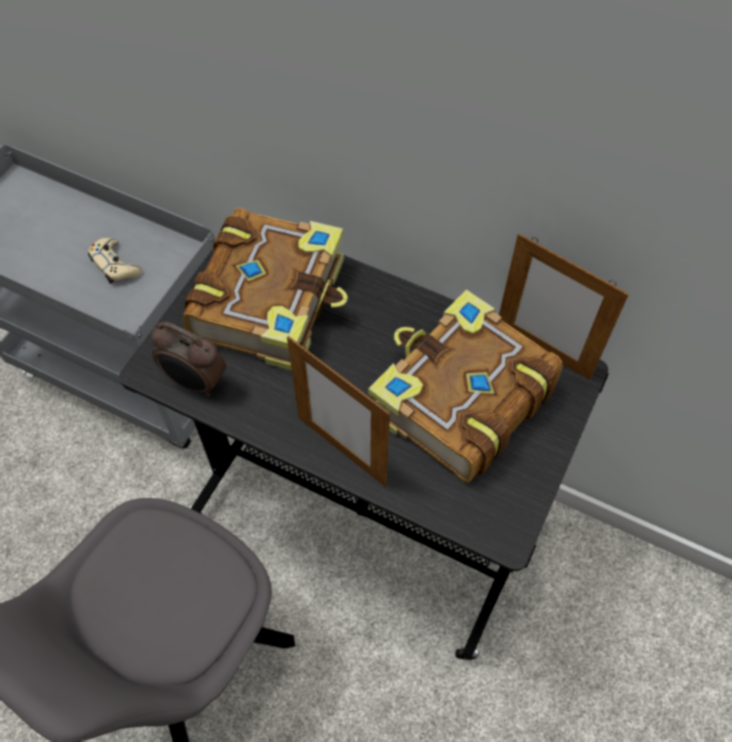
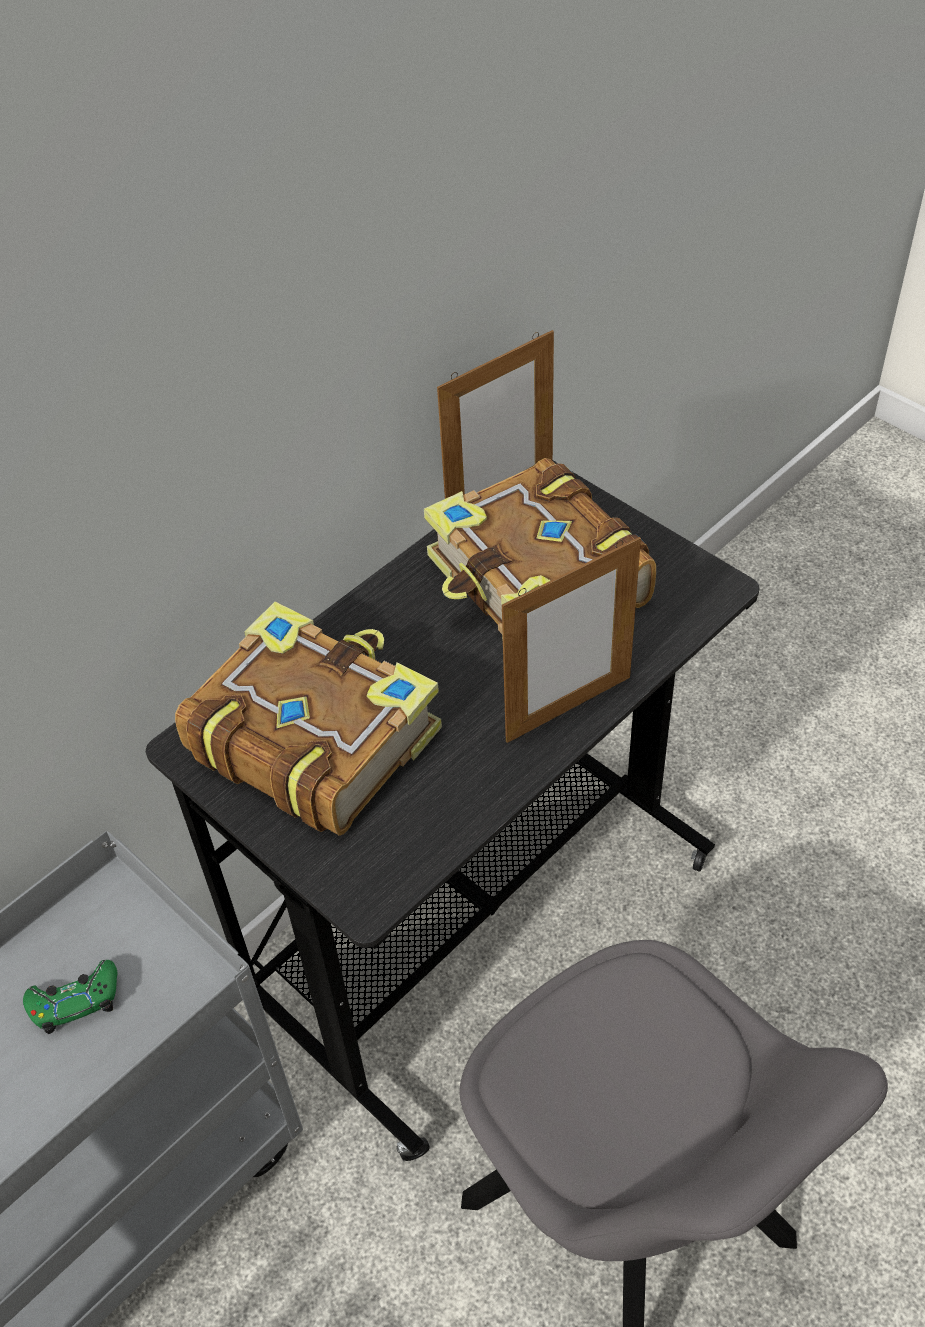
camera: 70 degrees left, 10 degrees down
(115, 265) = (76, 1001): beige game controller -> green game controller
(195, 382) = (409, 848): alarm clock -> none

